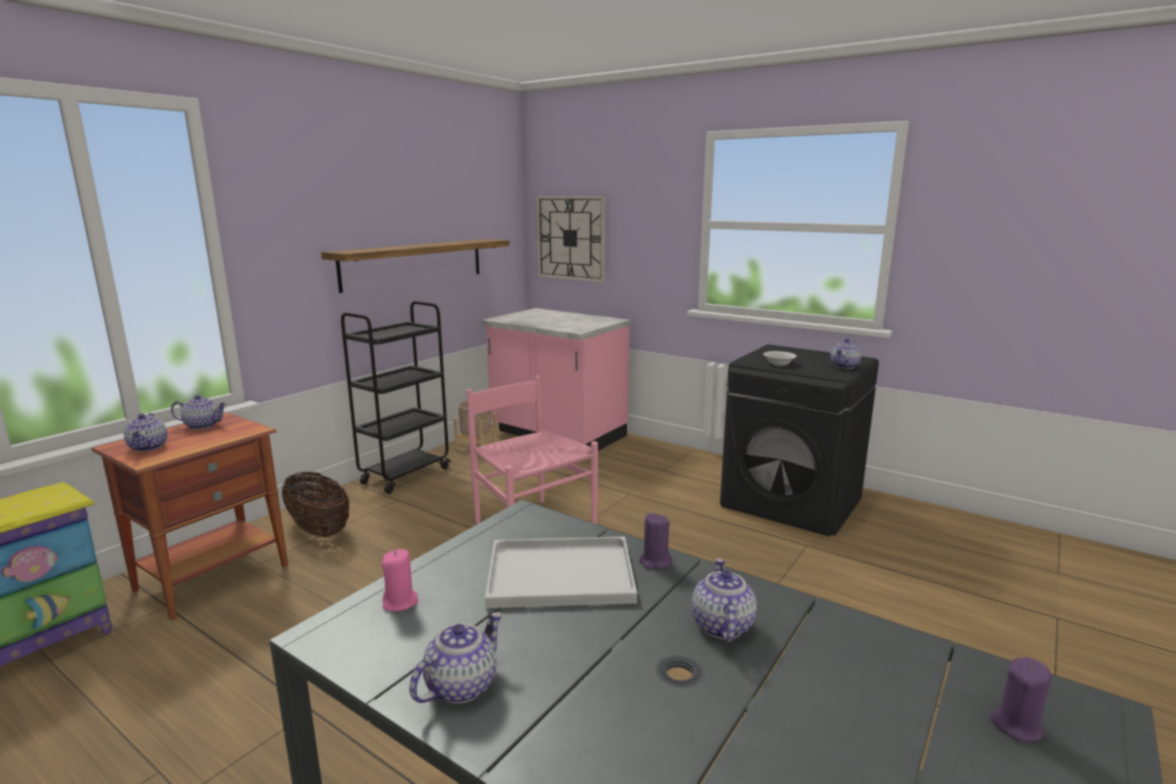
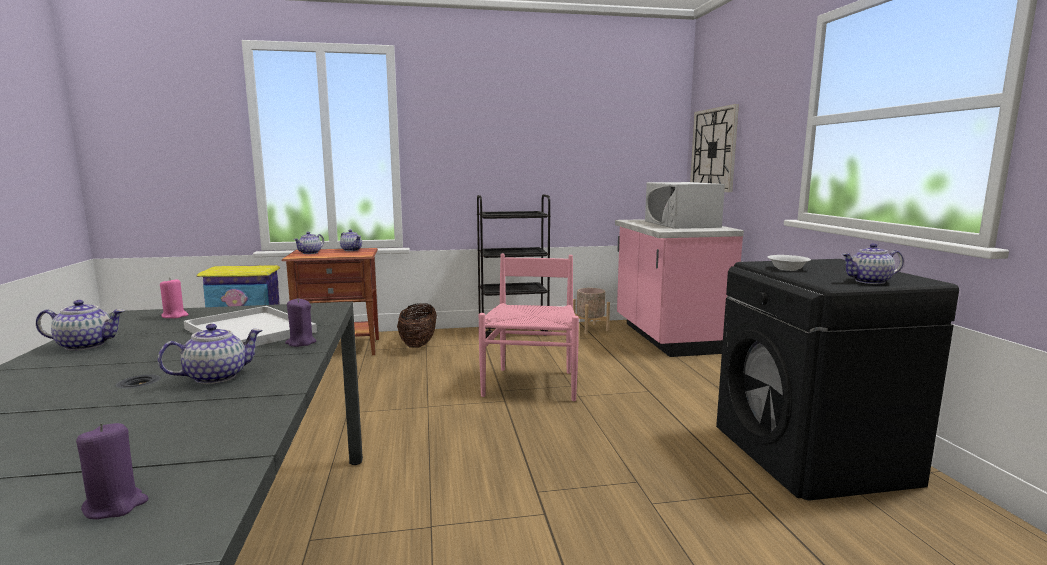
camera: 45 degrees right, 5 degrees down
(414, 263) = (556, 166): shelf -> none
(562, 318) = (681, 224): none -> white microwave

